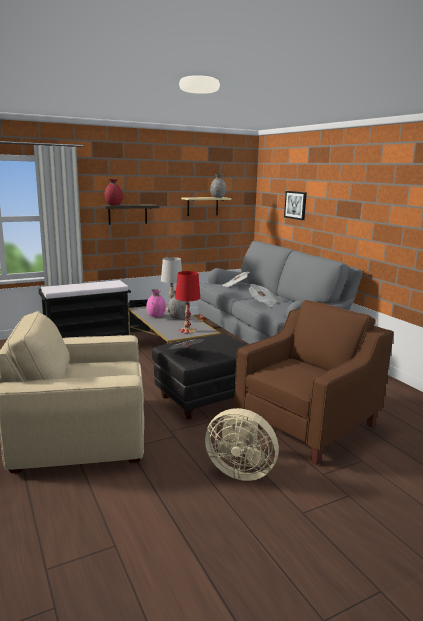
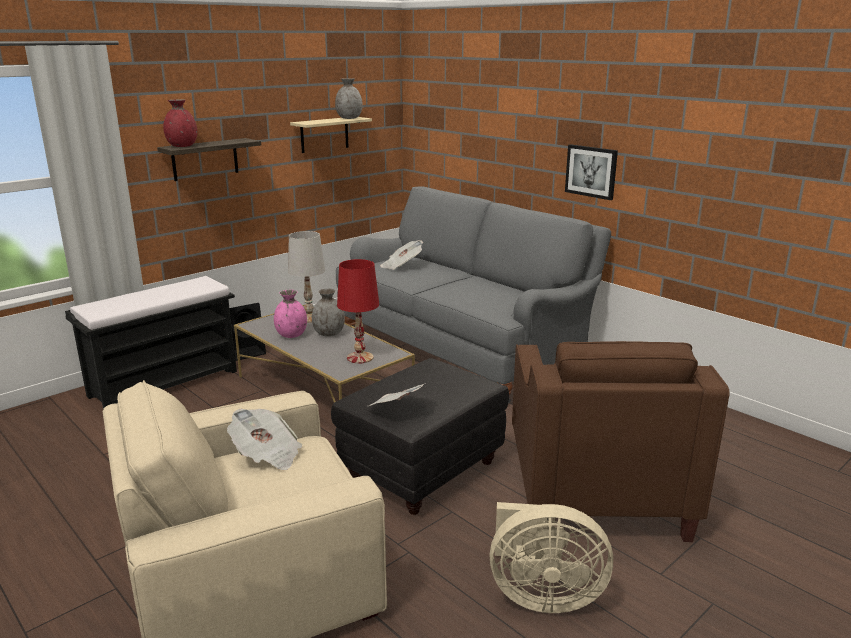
camera: 15 degrees left, 5 degrees up
(262, 303) = (464, 294): newspaper -> newspaper (267, 455)
(295, 205) = (481, 126): picture -> picture (591, 171)
(307, 424) = (595, 489): brown armchair -> brown armchair turned 150 degrees clockwise

